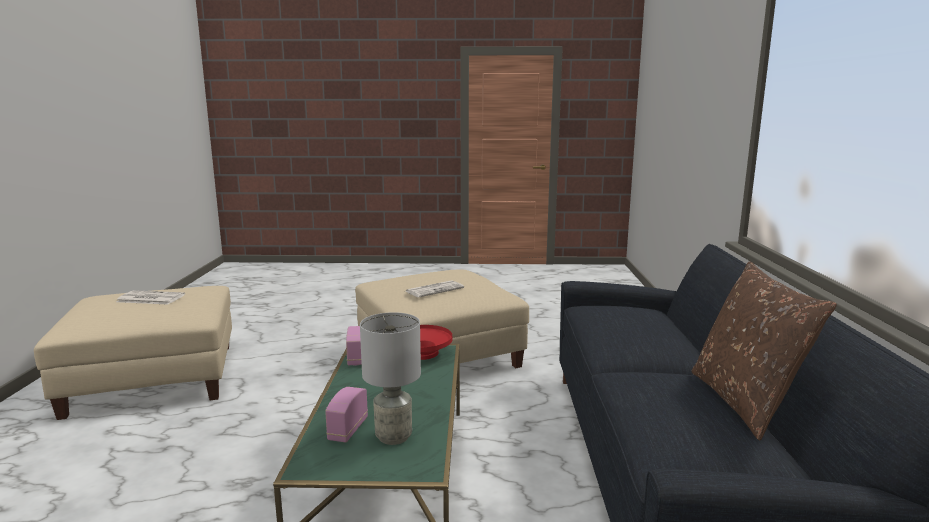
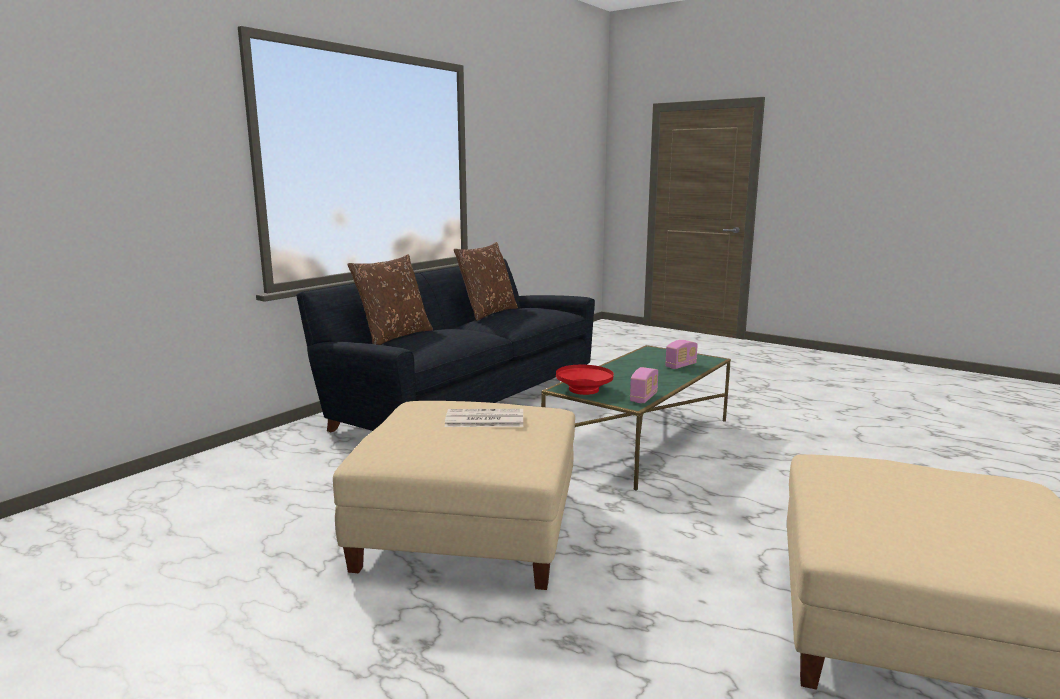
camera: 145 degrees left, 0 degrees up
(150, 298) = (938, 512): newspaper -> none
(394, 437) = (656, 359): grey table lamp -> none
(678, 322) = (394, 336): none -> brown pillow

